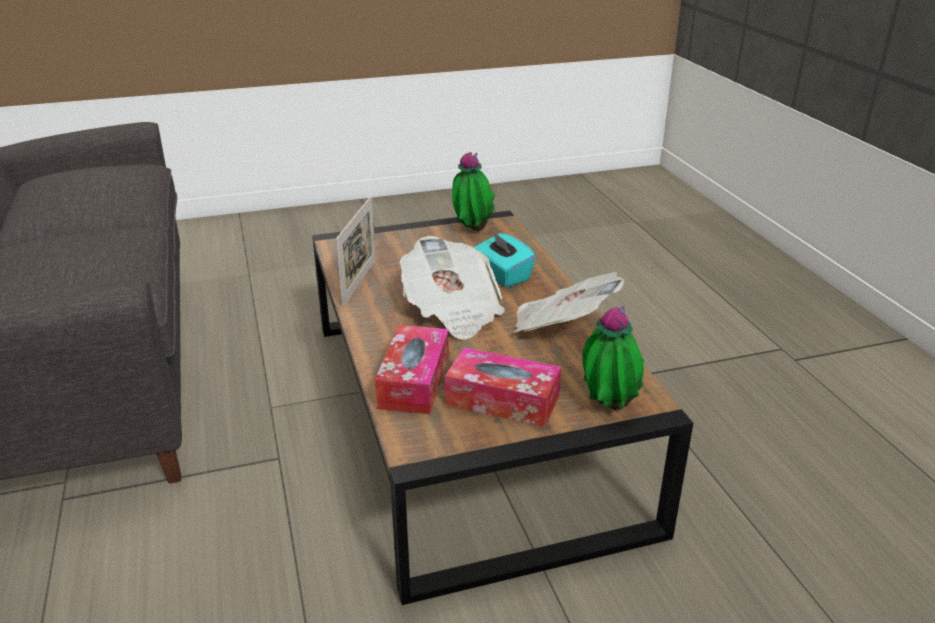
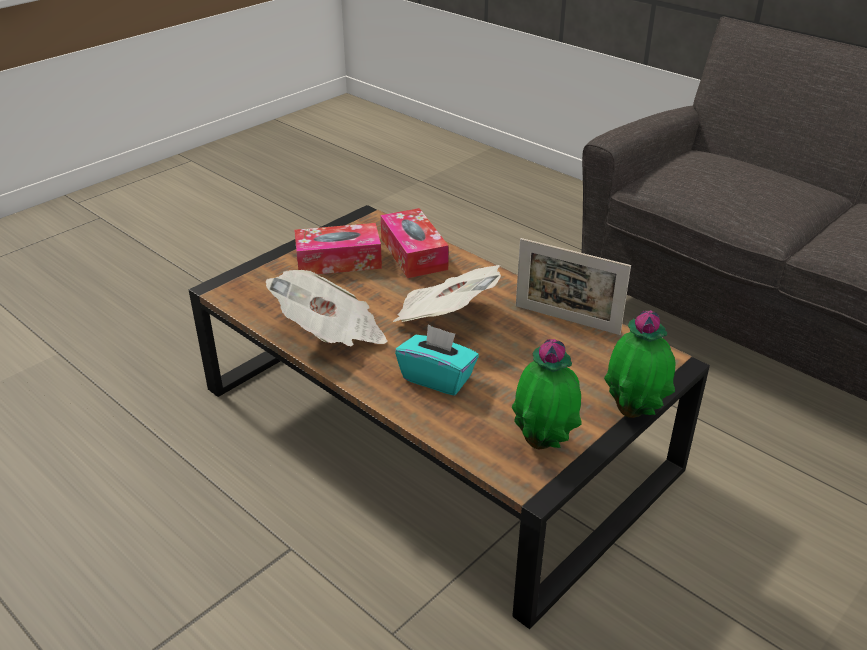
camera: 150 degrees right, 5 degrees up
(359, 282) = (566, 320): picture frame -> picture frame turned 45 degrees counterclockwise
(607, 408) = (257, 278): potted plant -> potted plant (634, 411)

